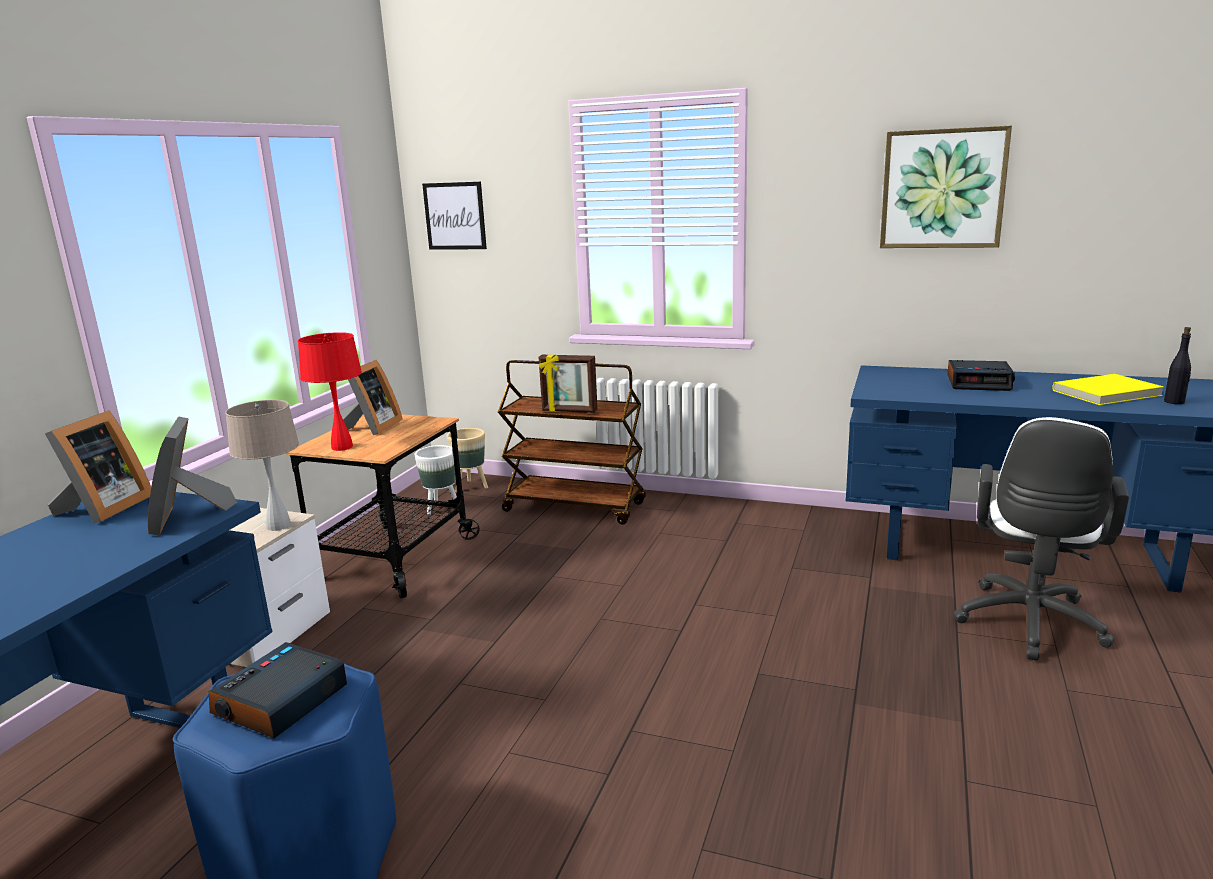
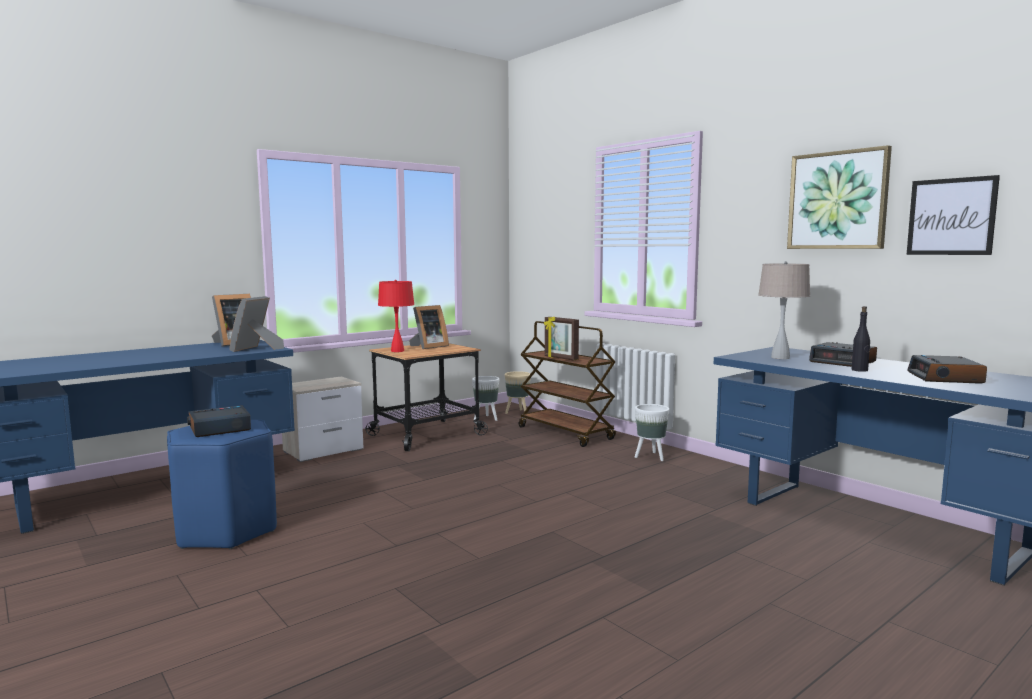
camera: 30 degrees right, 10 degrees down
(279, 525) = (338, 383): beige table lamp -> beige table lamp (780, 357)
(455, 216) = (532, 227): picture -> picture (951, 216)
(716, 519) = (651, 457): none -> white planter
(1029, 626) = (803, 564): white office chair -> none
(1107, 393) = (946, 378): yellow book -> alarm clock
(1174, 402) = (998, 388): black bottle -> black bottle (859, 370)

